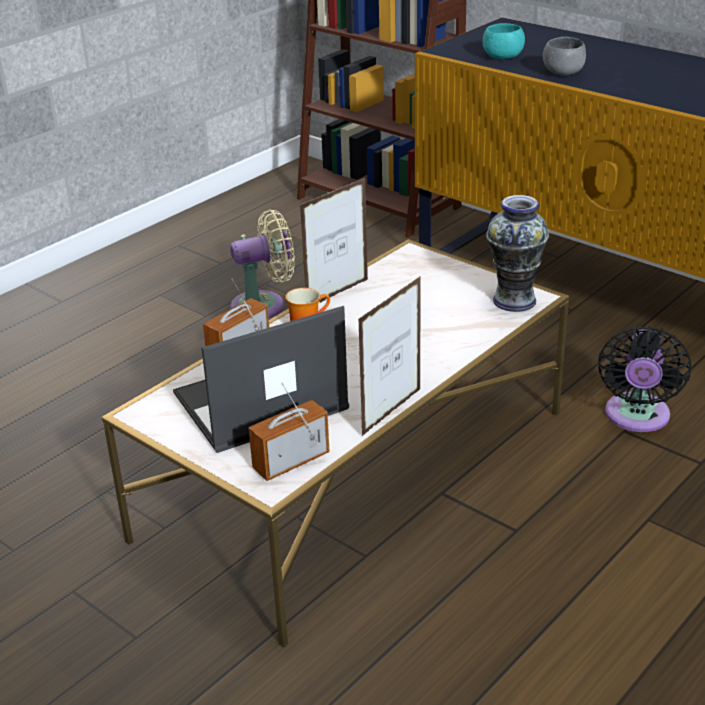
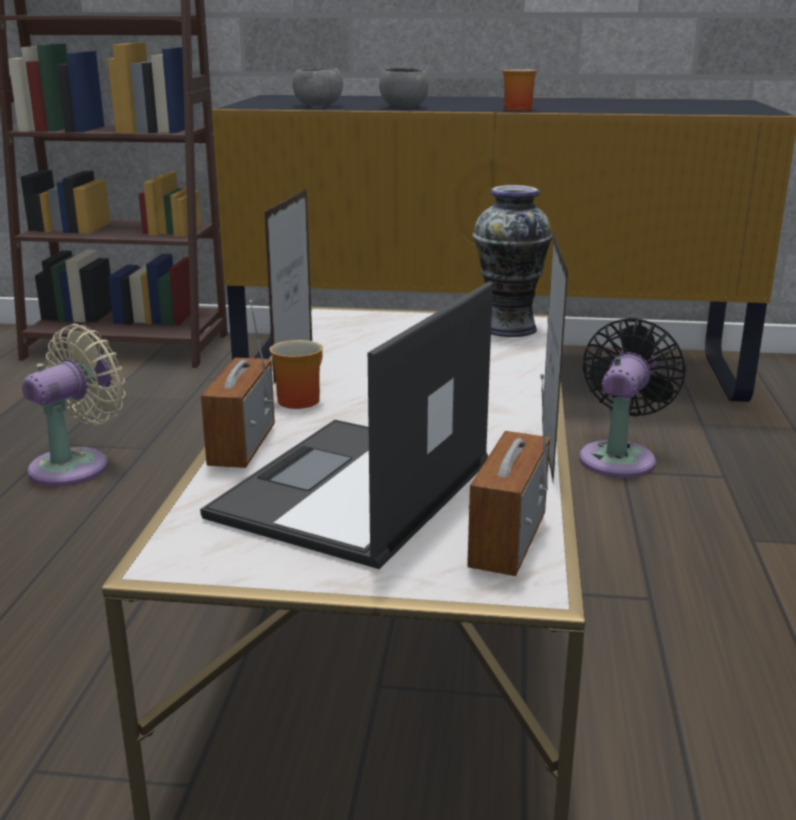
camera: 35 degrees left, 10 degrees down
(503, 57) = (318, 105): turquoise bowl -> grey bowl
(636, 418) = (619, 457): black fan -> black fan turned 135 degrees counterclockwise
(647, 94) = (515, 109): none -> mug

